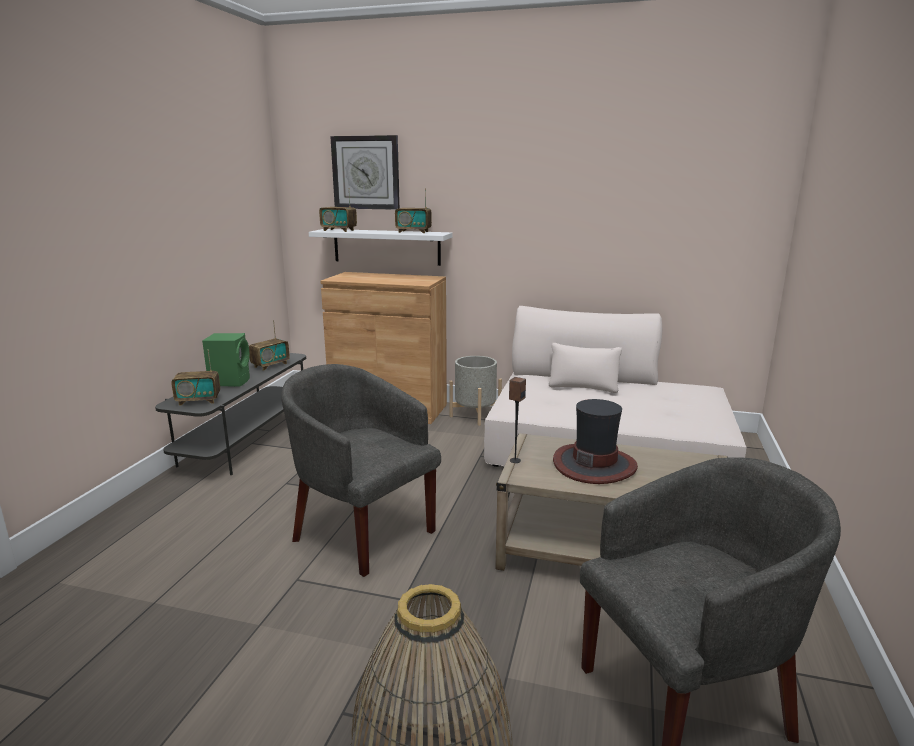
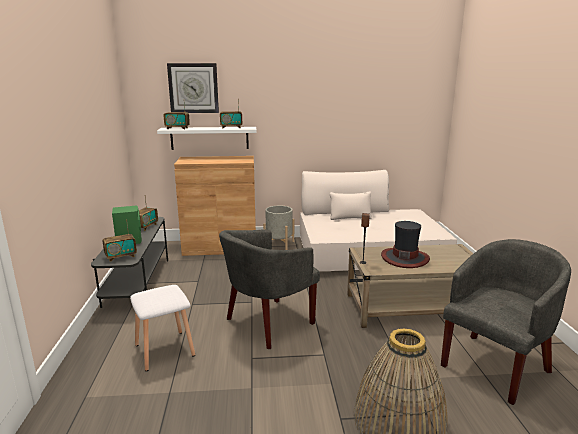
camera: 20 degrees left, 0 degrees up
(200, 540) = (165, 349): none -> white stool
(362, 531) = (268, 323): grey armchair -> grey armchair turned 60 degrees counterclockwise

